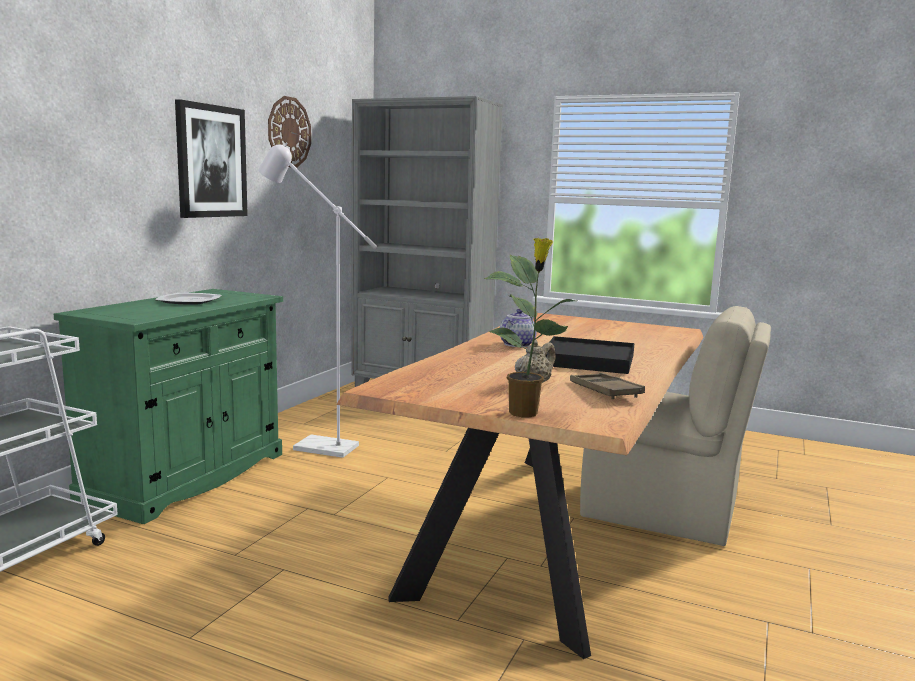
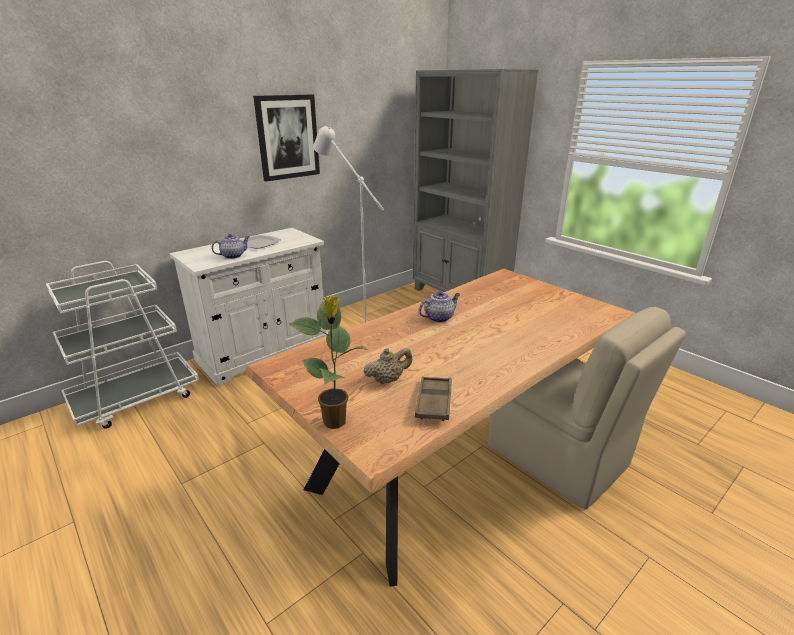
camera: 25 degrees right, 15 degrees up
(170, 311) = (233, 256): none -> teapot
(186, 477) = (264, 351): green cabinet -> white cabinet
(289, 132) = (359, 105): wall clock -> none
(587, 360) = (472, 350): black tray -> none

